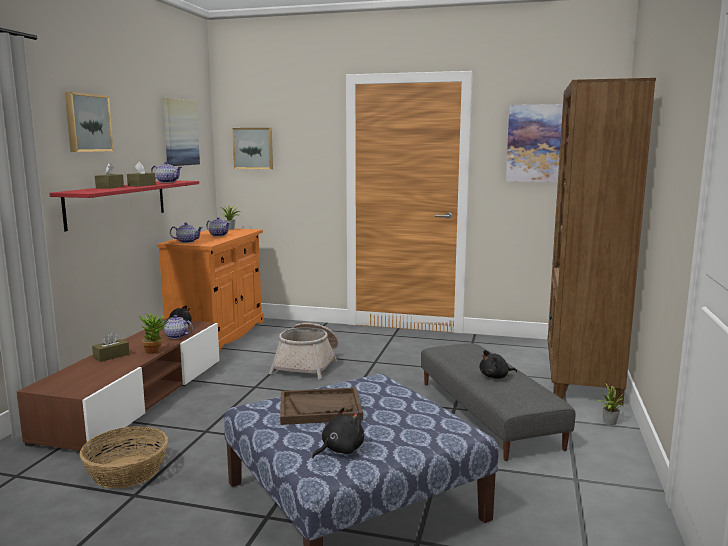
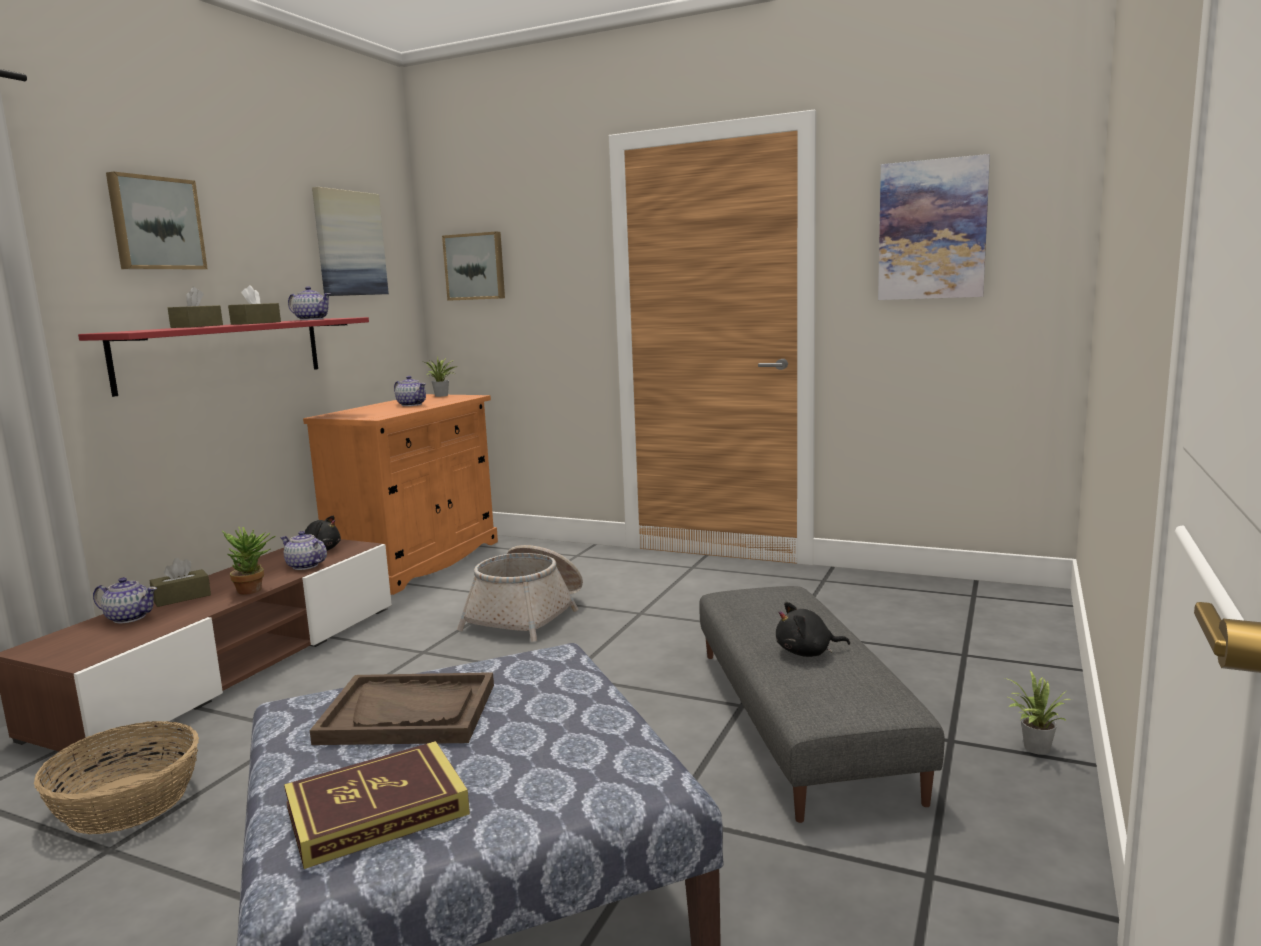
camera: 10 degrees right, 0 degrees up
(187, 242) = (350, 414): teapot -> teapot (129, 617)
(340, 450) = (377, 811): black plush toy -> book
(580, 377) = (1002, 653): brown bookcase -> none

